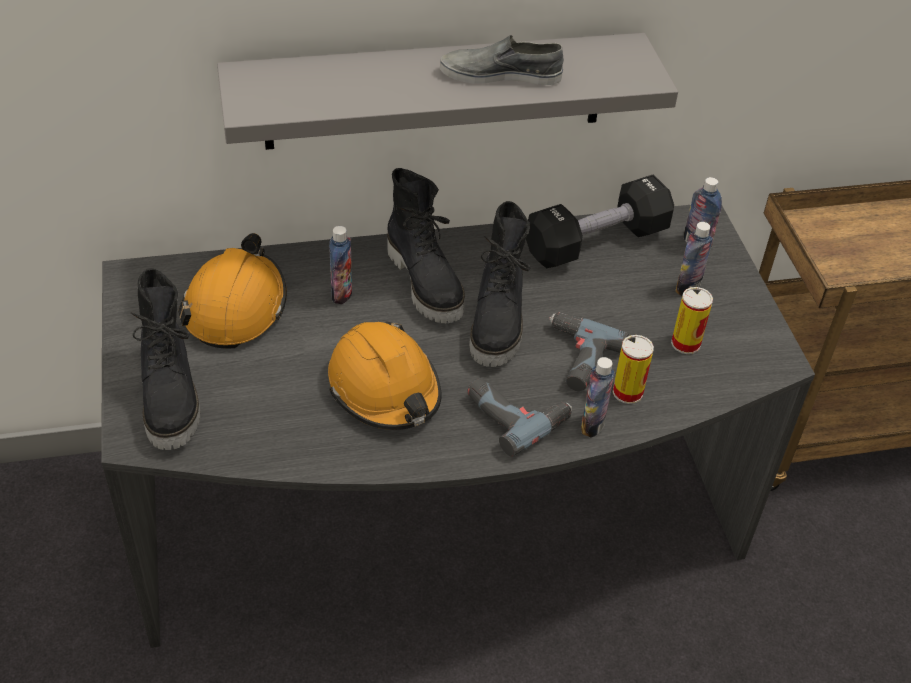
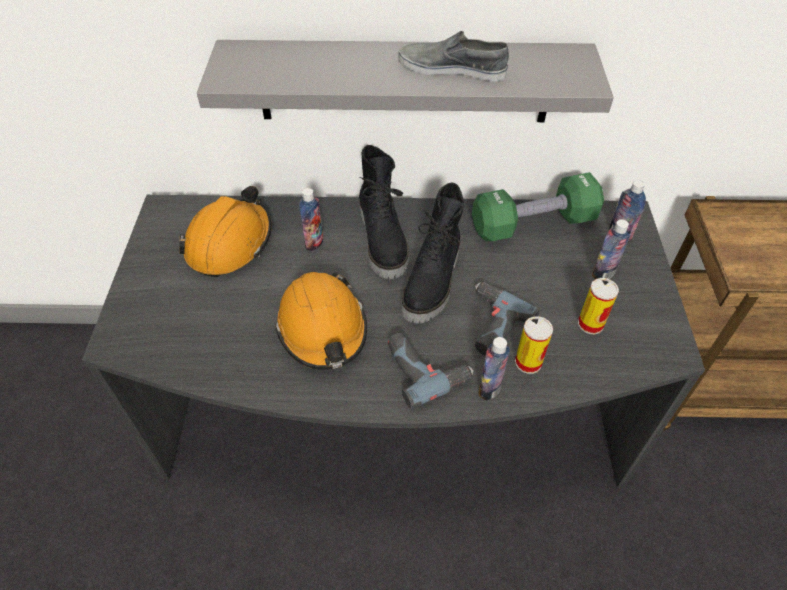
camera: 15 degrees right, 5 degrees up
(172, 397) = (155, 312): black boot -> none
(596, 242) = (533, 224): black dumbbell -> green dumbbell

